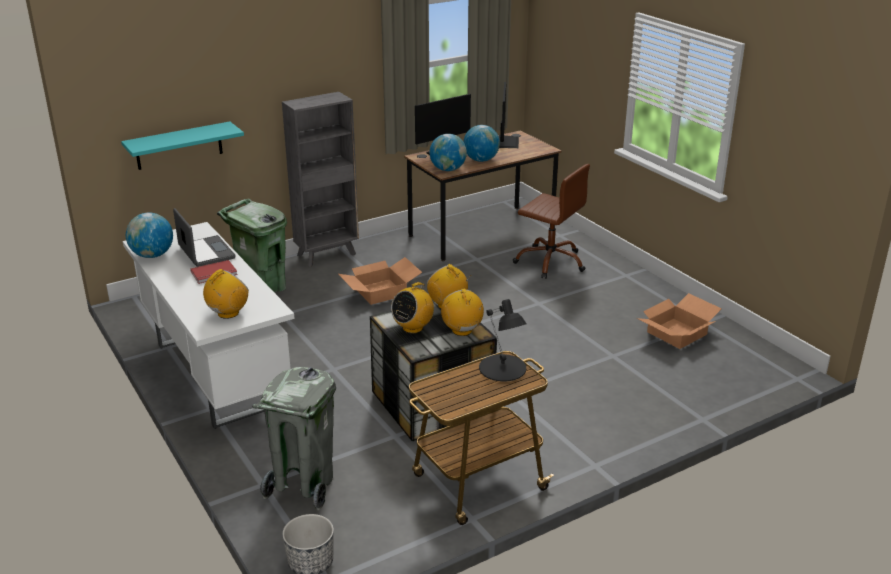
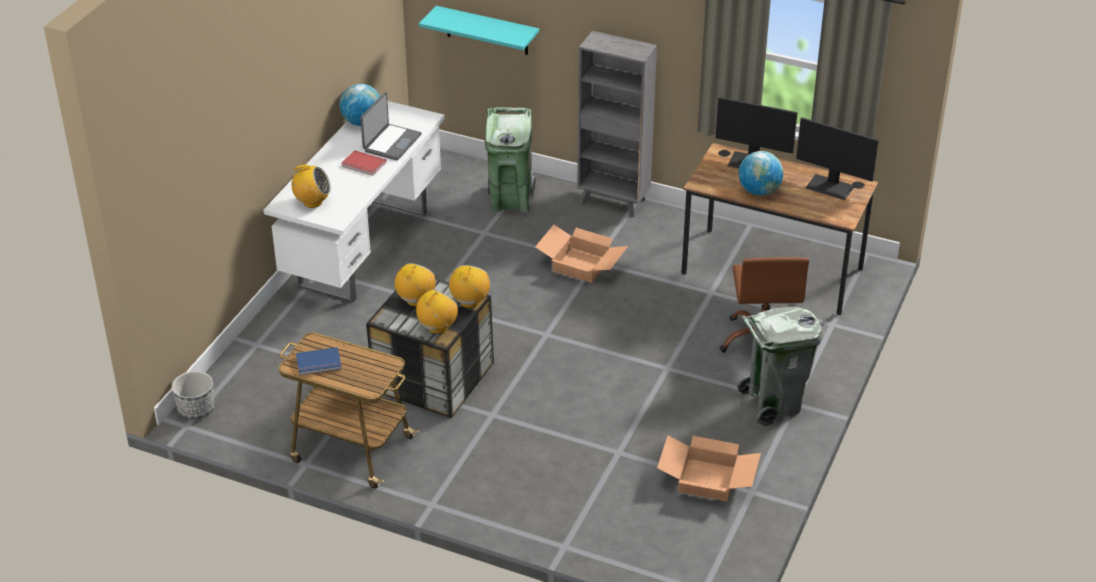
camera: 55 degrees right, 10 degrees up
(303, 485) = (272, 364): grey trash can -> grey trash can (773, 403)
(413, 328) = (416, 300): radio -> radio turned 105 degrees clockwise
(448, 169) = (709, 182): globe -> none
(463, 394) = (319, 363): none -> blue book
(502, 368) = (373, 368): black table lamp -> none
(507, 142) = (830, 187): monitor -> monitor turned 60 degrees clockwise

